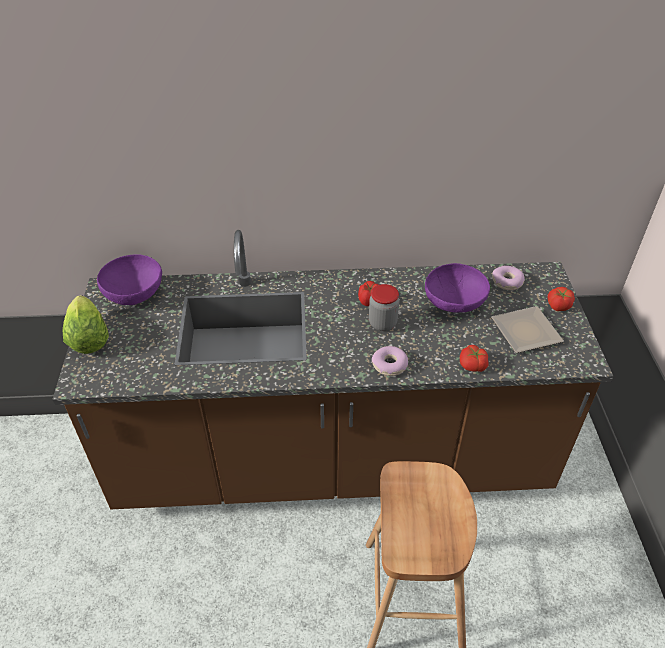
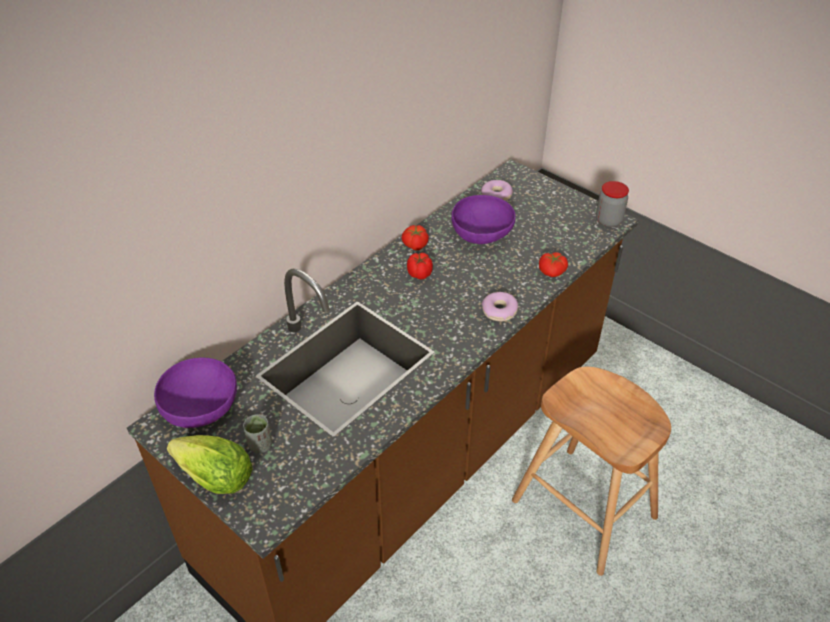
camera: 45 degrees left, 0 degrees up
(133, 338) = (260, 445): none -> grey cup
(382, 323) = (452, 284): jar -> jar (608, 220)
(525, 334) = (554, 226): plate -> none
(558, 305) = (549, 192): tomato -> tomato (415, 244)

